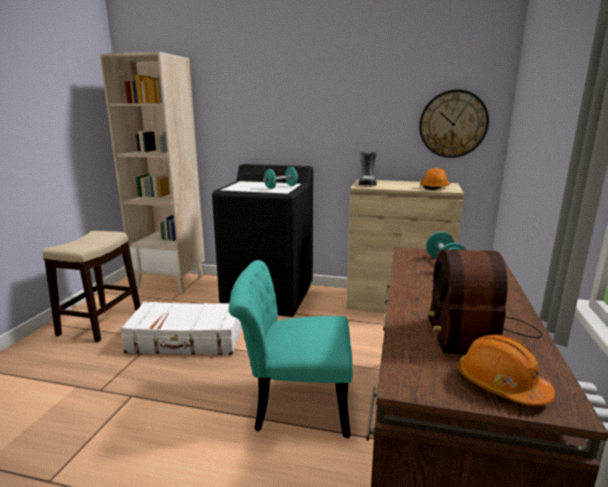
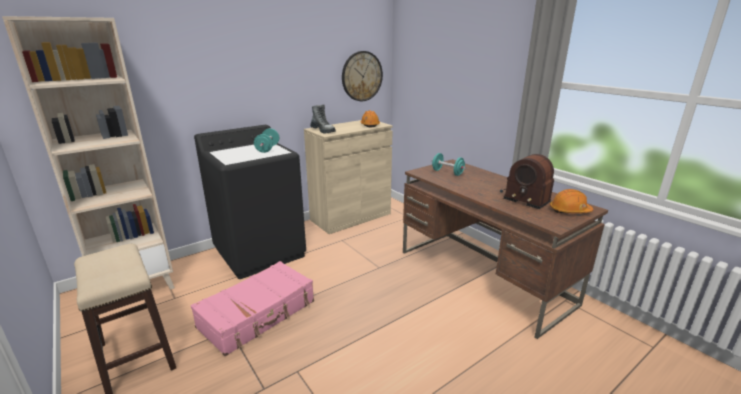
camera: 50 degrees left, 5 degrees up
(186, 339) = (258, 314): white suitcase -> pink suitcase
(293, 403) = (397, 300): turquoise chair -> none

